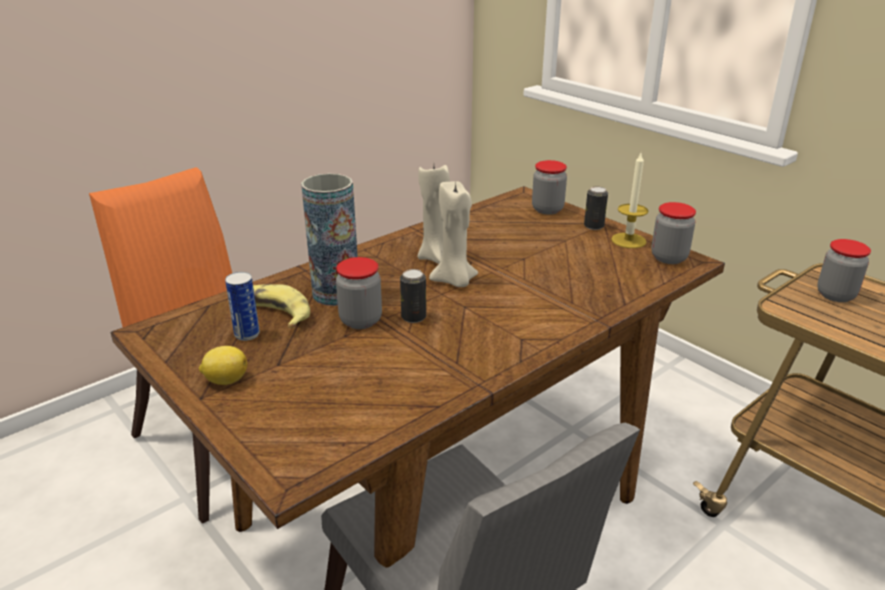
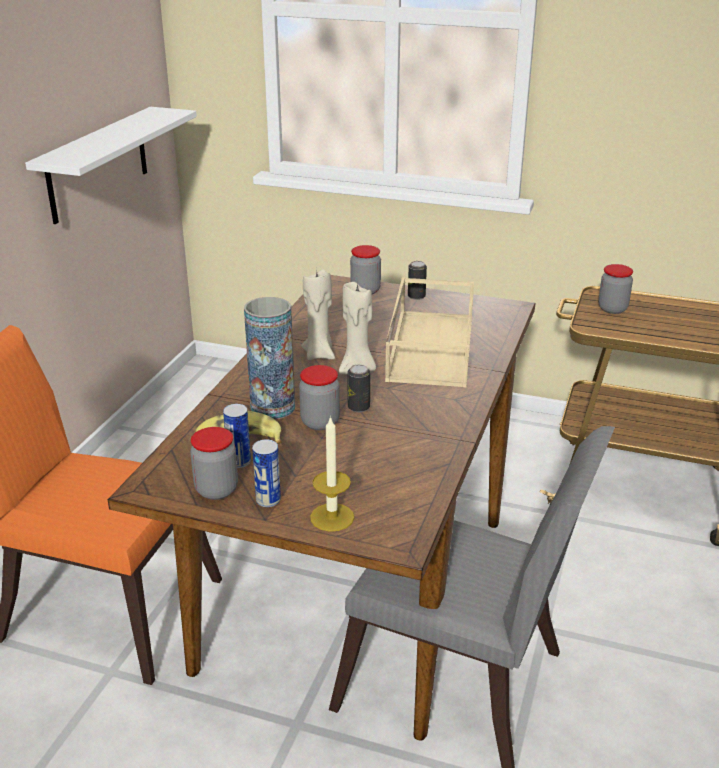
camera: 30 degrees left, 0 degrees up
(225, 380) = (268, 500): lemon -> can
(368, 51) = (98, 164): none -> white shelf
(553, 278) = (429, 347): none -> beige tray
(628, 240) = (454, 302): candle -> candle (332, 517)
(669, 258) = (495, 308): jar -> jar (216, 490)

